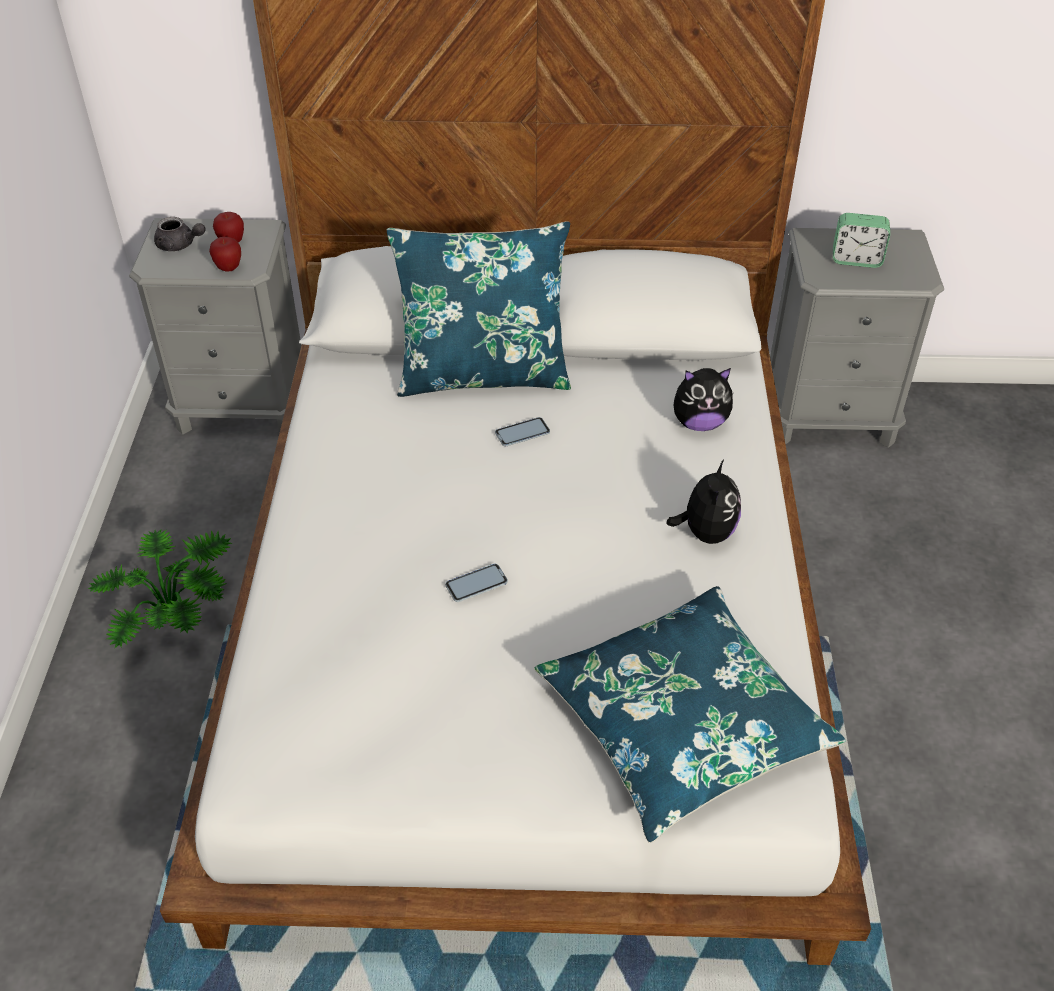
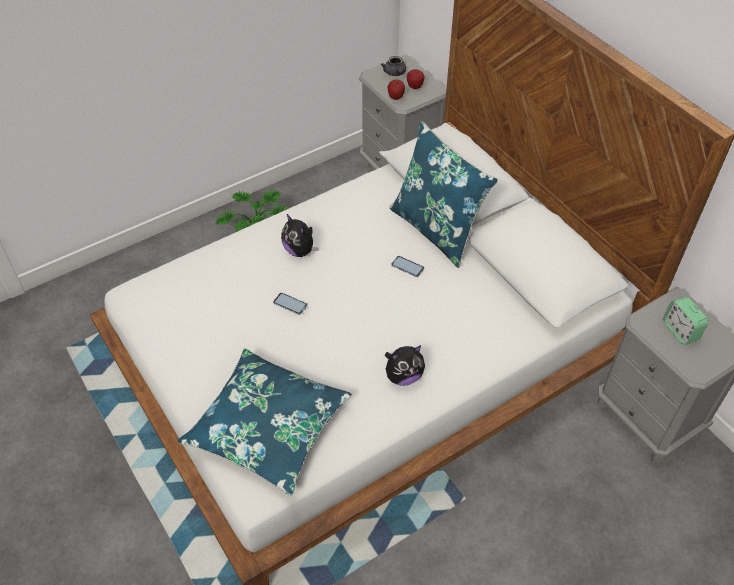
camera: 55 degrees right, 5 degrees up
(699, 423) = (485, 334): plush toy -> plush toy (300, 250)

